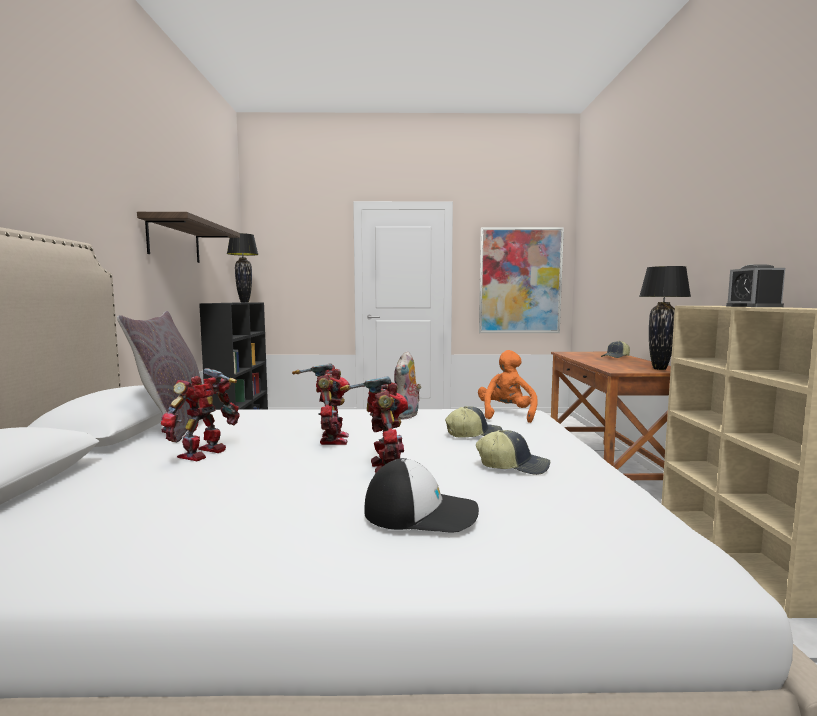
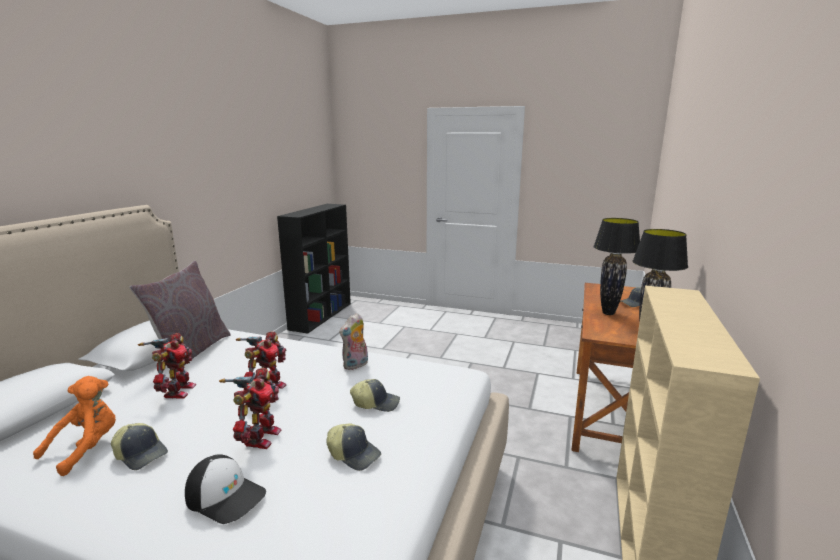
camera: 20 degrees right, 10 degrees up
(174, 241) = (248, 170): shelf -> none
(205, 454) = (177, 391): toy robot -> toy robot turned 135 degrees clockwise
(236, 503) = (141, 454): none -> cap
(244, 302) = (326, 206): black table lamp -> black table lamp (608, 313)
(506, 415) = (437, 377): orange plush toy -> orange plush toy (87, 448)
(520, 281) = (592, 190): picture -> none
(753, 306) = (685, 318): alarm clock -> none

